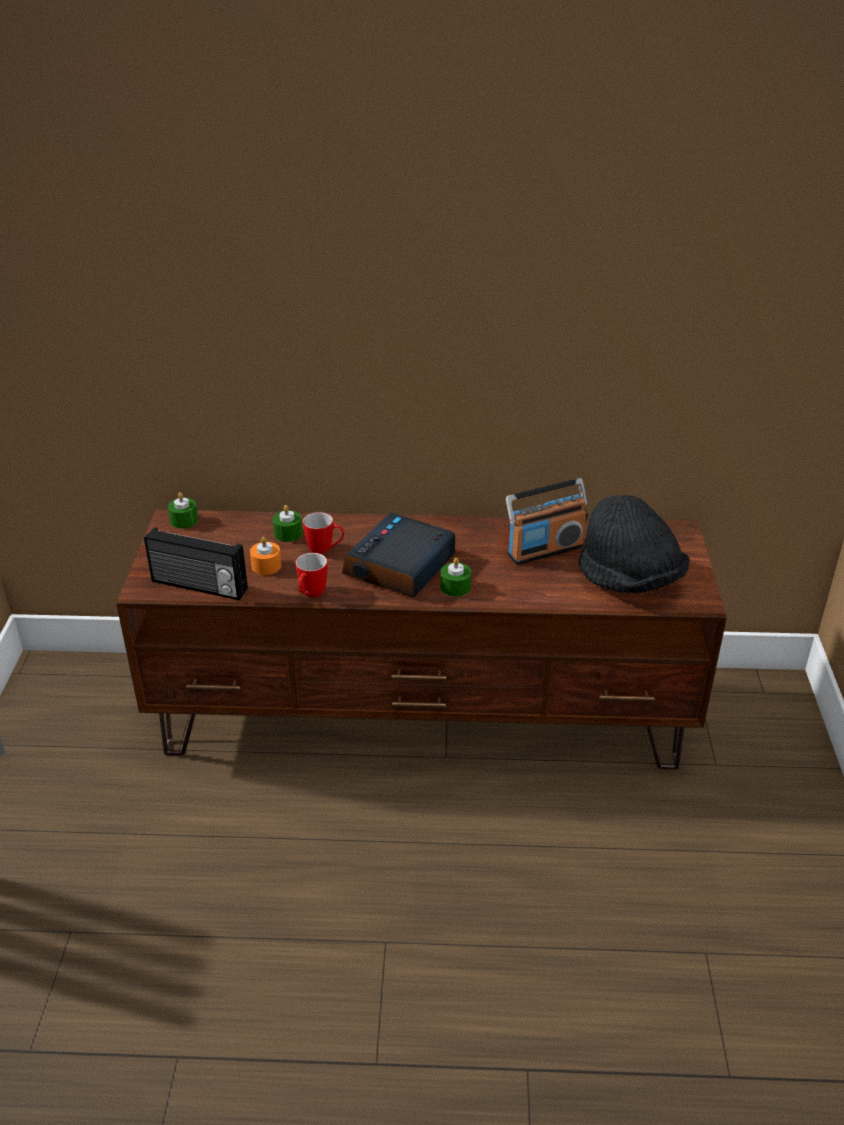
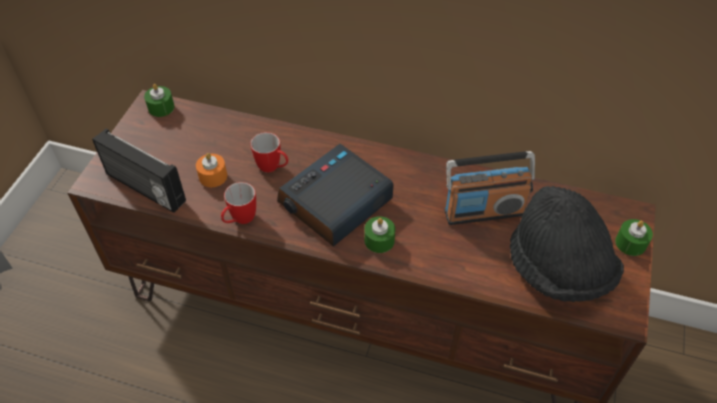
camera: 15 degrees right, 15 degrees up
(288, 533) = (246, 141): green candle -> green candle (630, 243)

